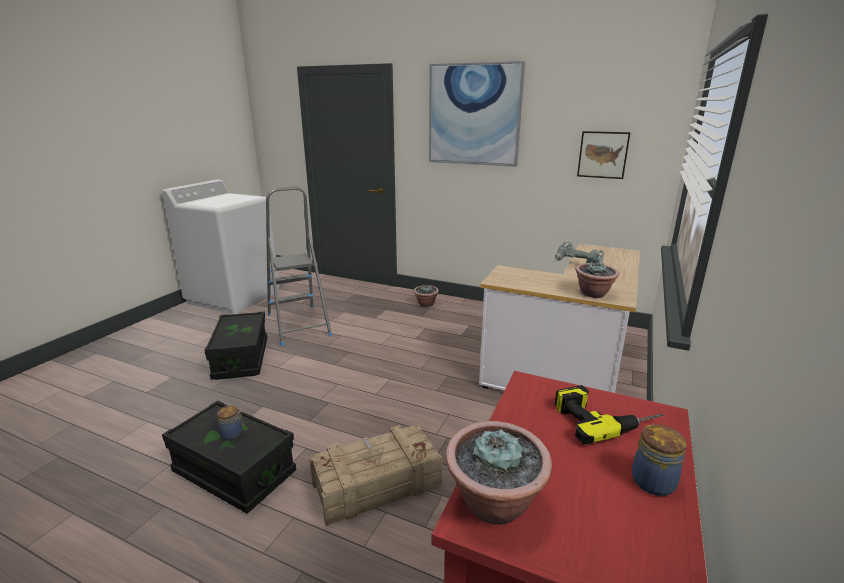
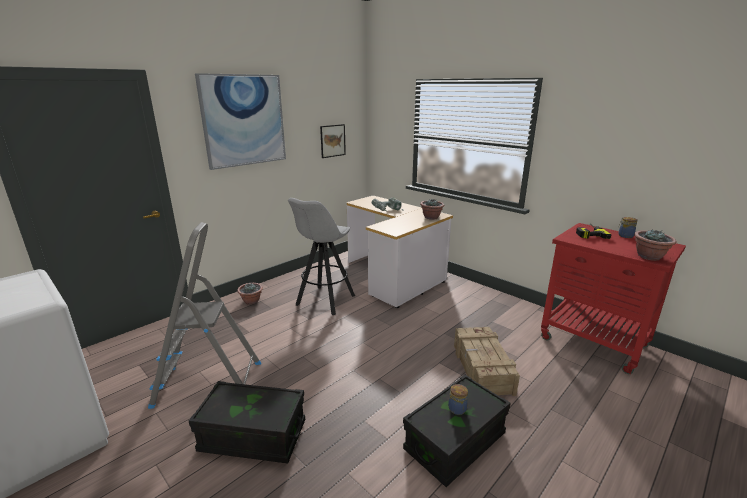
camera: 70 degrees left, 0 degrees up
(458, 337) = (324, 301): none -> grey stool

